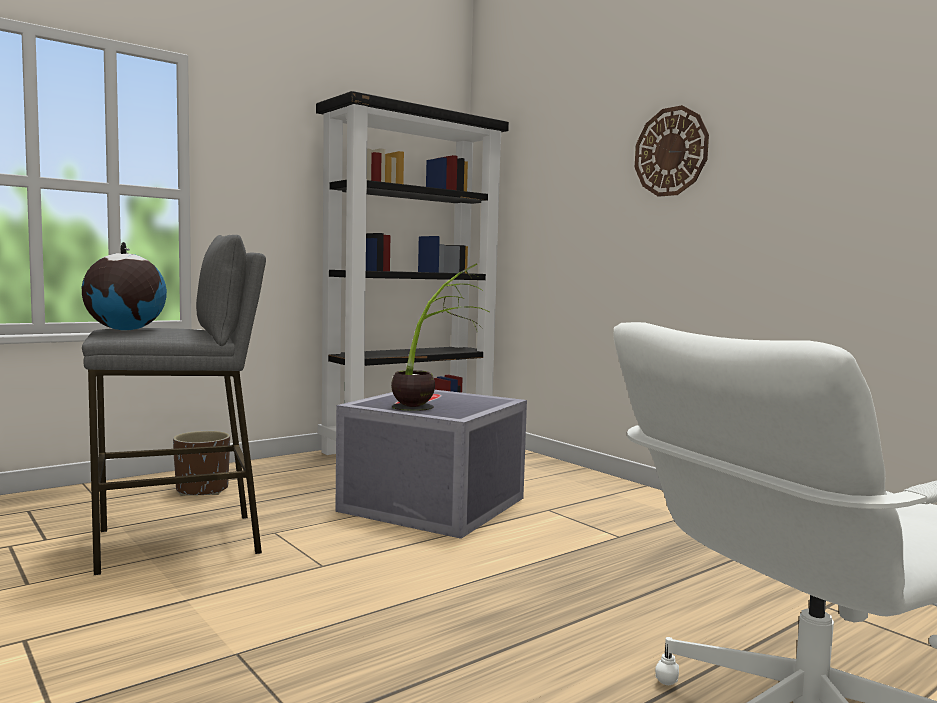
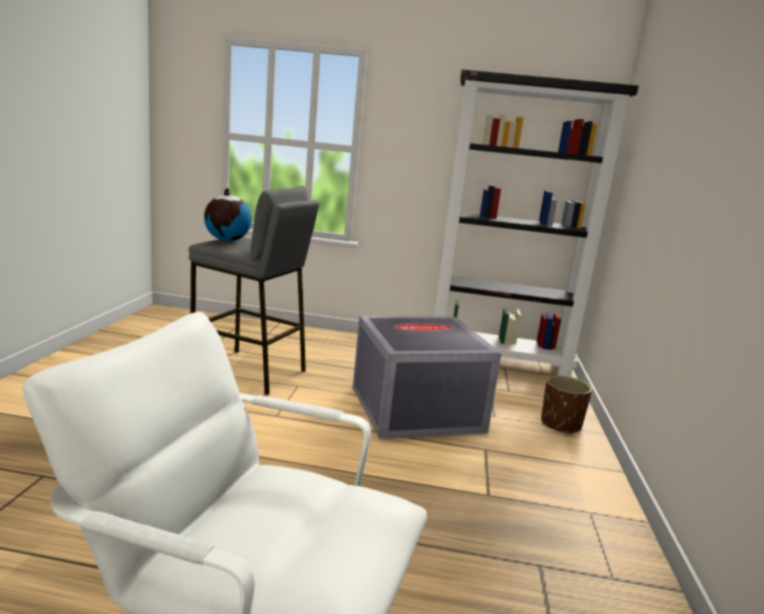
camera: 45 degrees right, 10 degrees up
(202, 490) = (319, 346): brown planter -> brown planter (560, 424)
(434, 404) = (417, 334): potted plant -> none
(671, 152) = (711, 131): wall clock -> none

